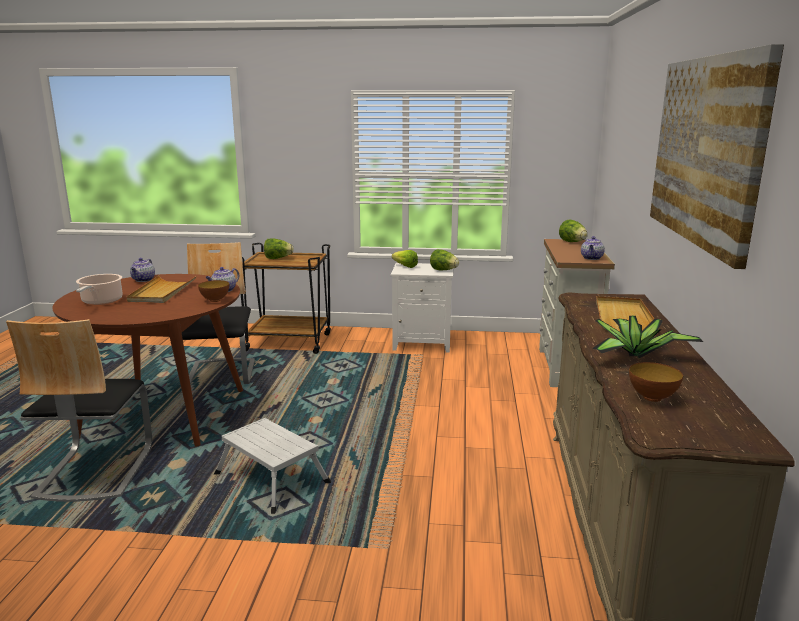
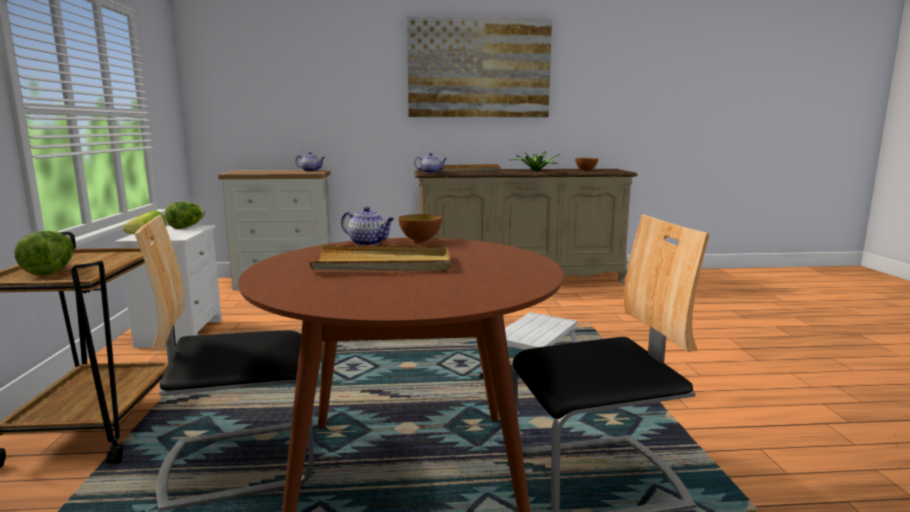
camera: 100 degrees left, 5 degrees down
(101, 301) = (454, 284): cooking pot -> none
(143, 280) = (291, 286): teapot -> teapot (431, 172)
(573, 242) = (243, 171): lettuce -> none

